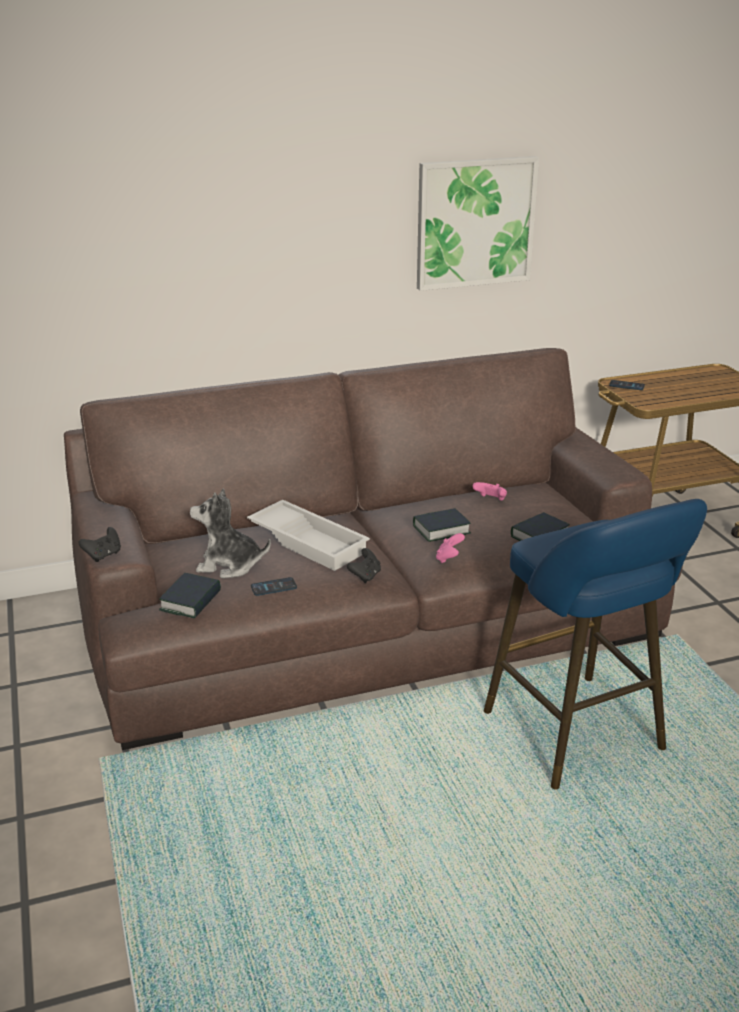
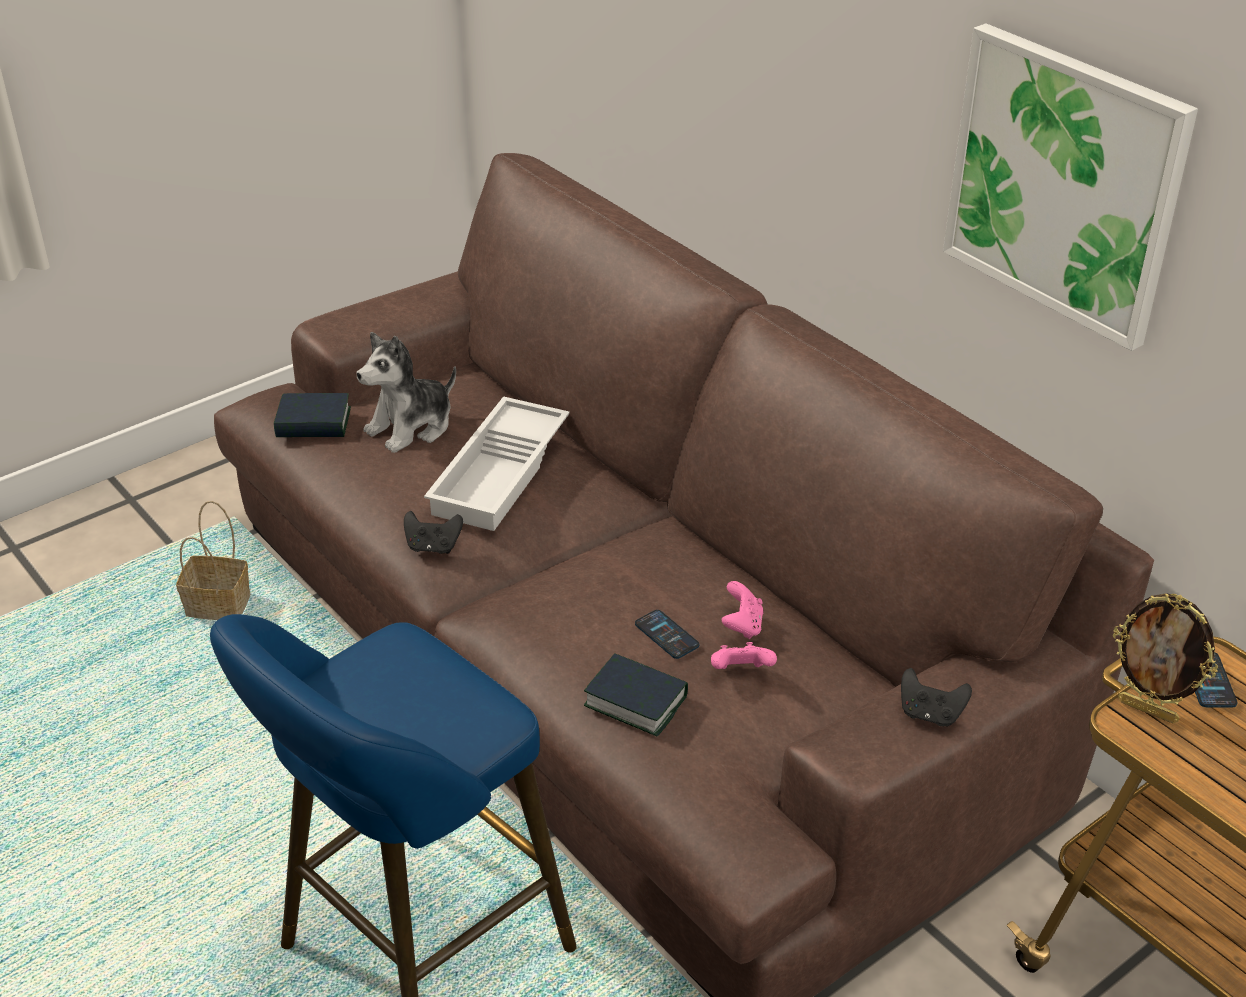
camera: 70 degrees right, 10 degrees up
(103, 555) = (330, 320): black game controller -> black game controller (930, 714)
(203, 778) = (221, 605): none -> basket
(229, 565) = (411, 427): plush toy -> plush toy turned 120 degrees counterclockwise
(273, 587) = (366, 475): phone -> phone (666, 635)
(441, 530) = (600, 589): book -> none
(449, 558) = (519, 616): pink game controller -> pink game controller (741, 672)
(641, 399) = (1148, 710): none -> picture frame

